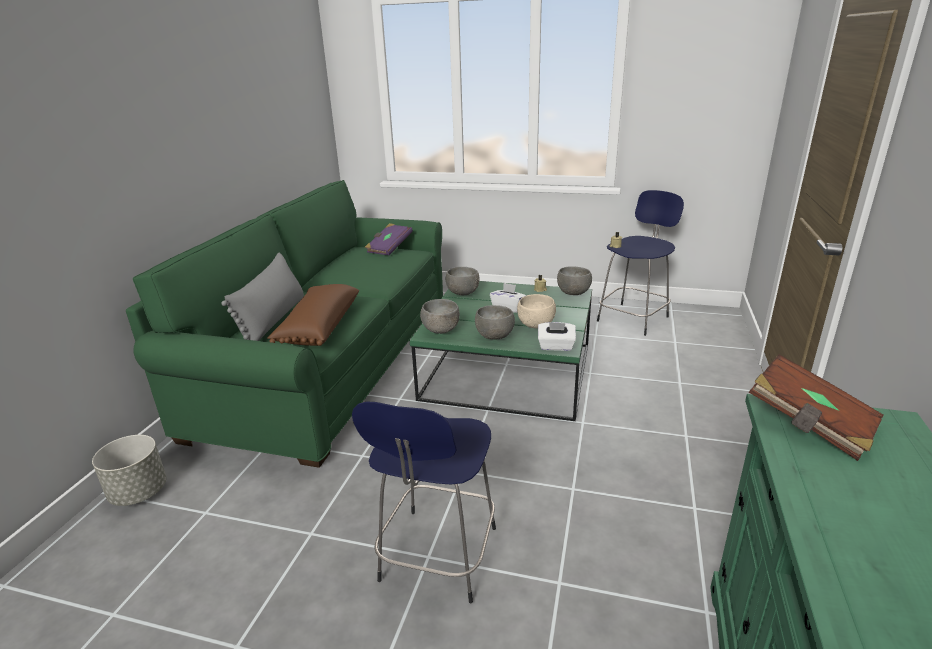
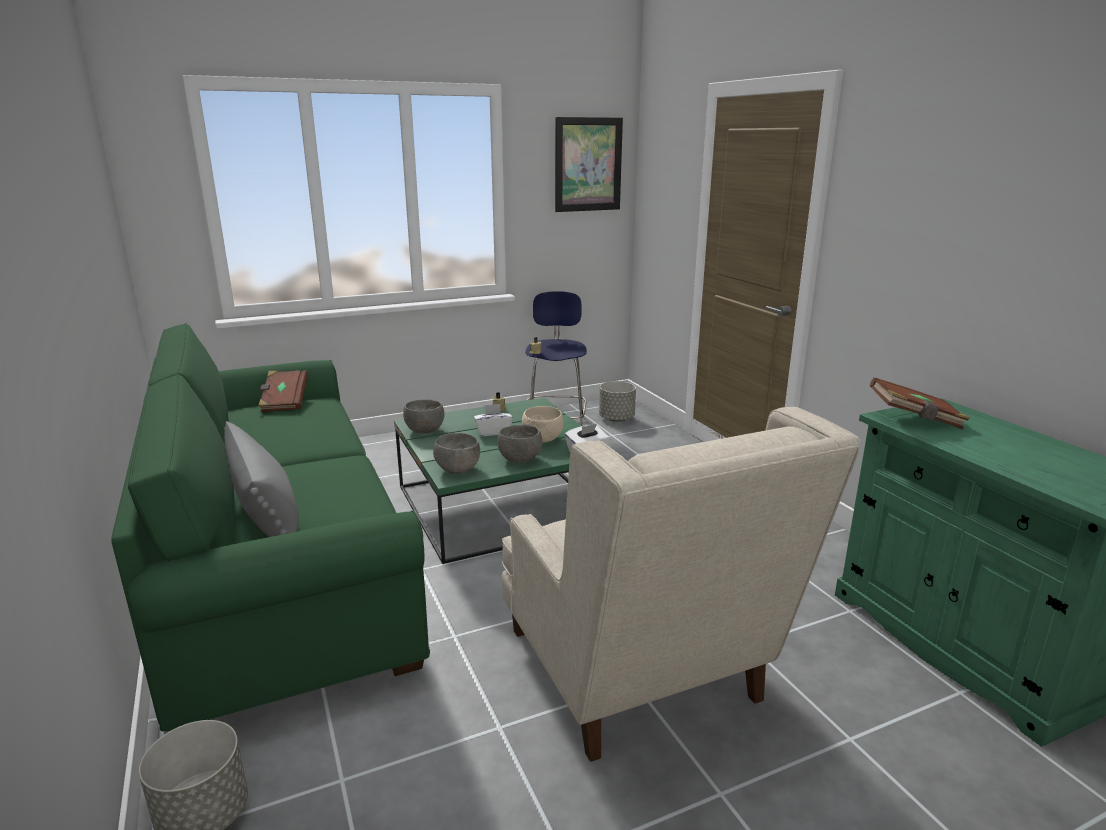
camera: 40 degrees left, 5 degrees down
(318, 327) = (342, 501): brown pillow -> none
(389, 248) = (284, 402): purple book -> brown book
(437, 557) = (642, 678): blue stool -> beige armchair
(574, 293) = (534, 404): grey bowl -> none
(698, 327) = (616, 418): none -> grey planter
(724, 61) = (588, 165): none -> picture

